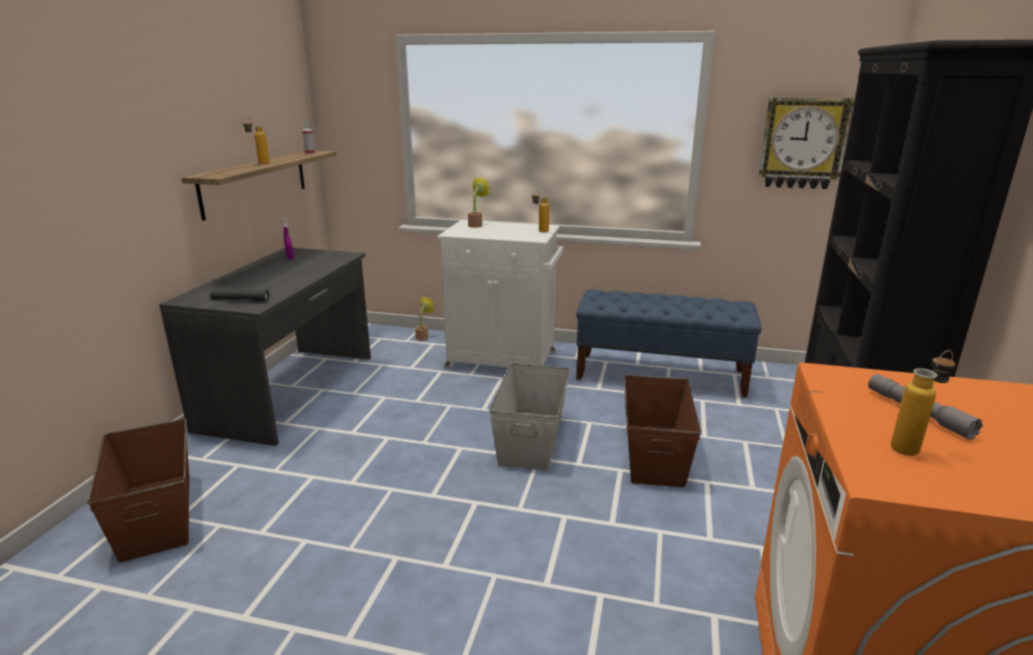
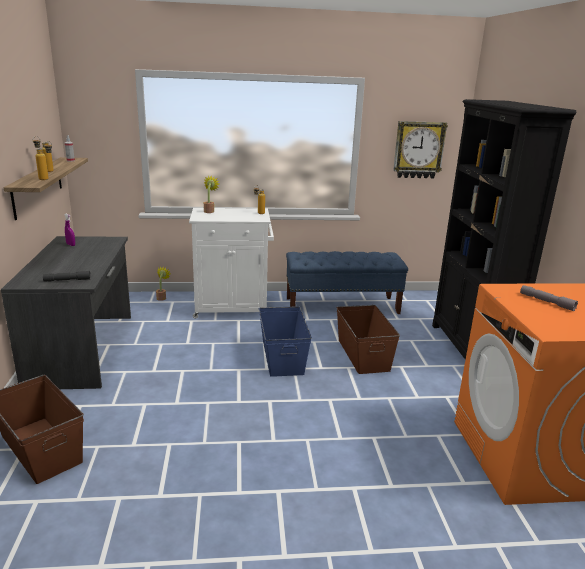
camera: 20 degrees left, 0 degrees up
(530, 439) = (282, 357): grey storage box -> blue storage box
(912, 447) = (553, 317): bottle -> bottle (47, 179)

